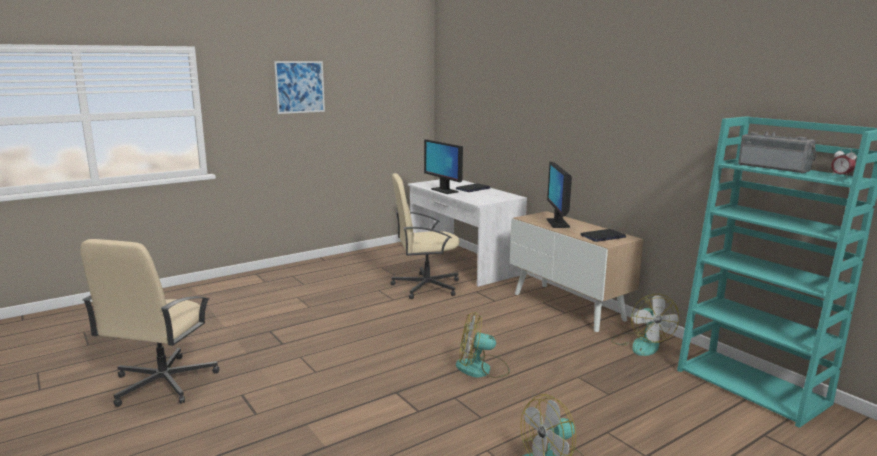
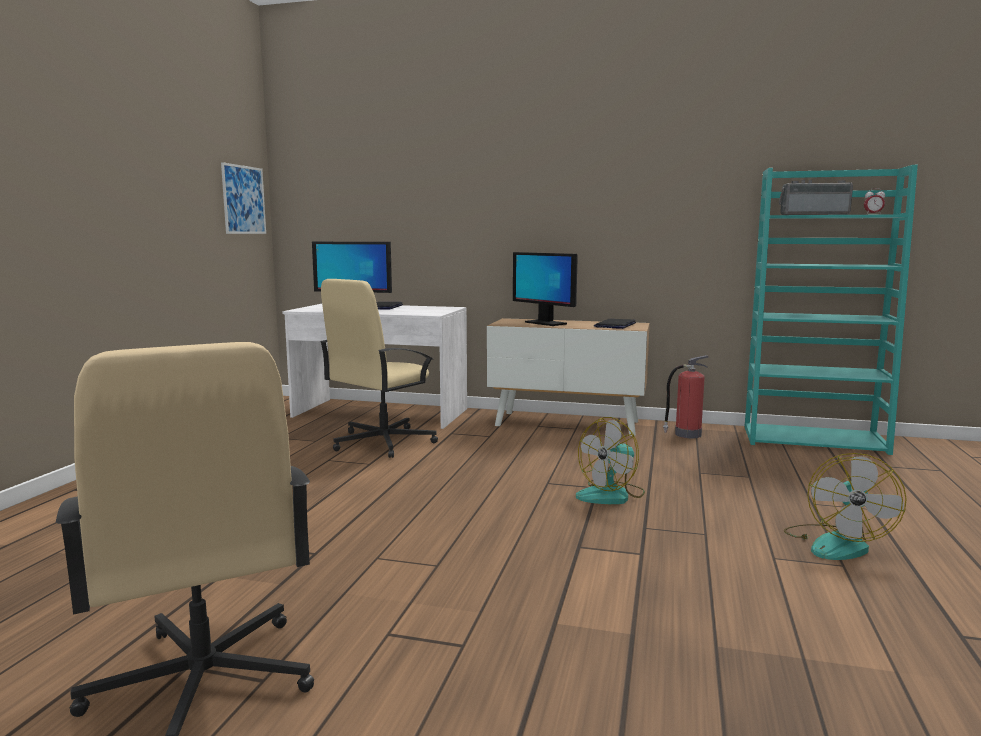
camera: 40 degrees left, 5 degrees down
(300, 87) = (112, 151): picture -> picture (244, 200)
(641, 344) = (686, 434): fan -> fire extinguisher

